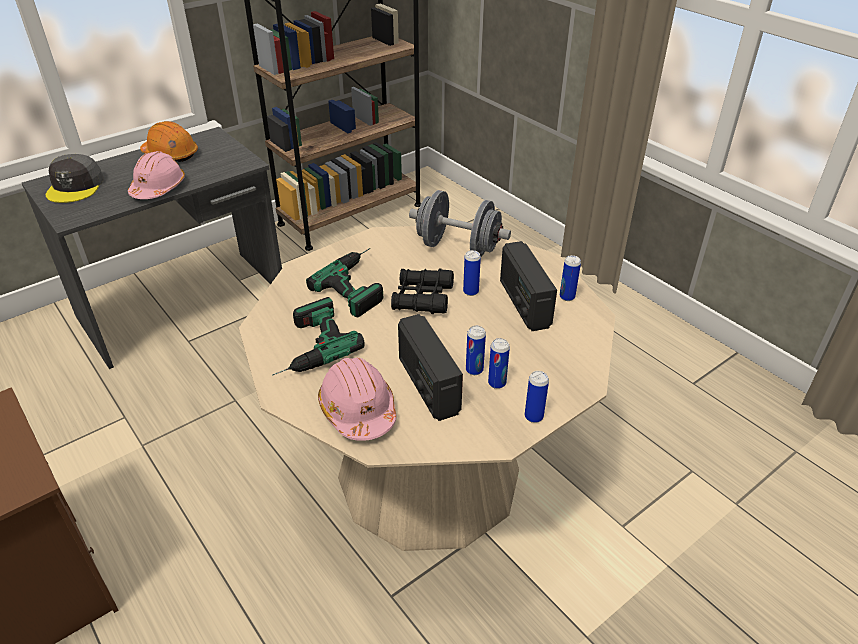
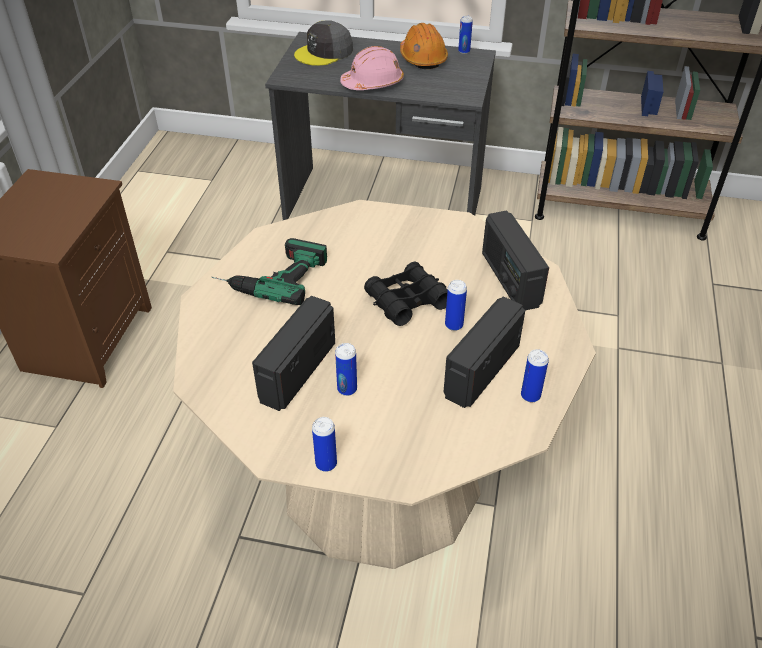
camera: 50 degrees right, 5 degrees up
(358, 410) = (227, 348): pink hard hat -> none
(360, 283) = (382, 253): power drill -> none
(458, 247) = (510, 279): grey dumbbell -> radio
(497, 383) = (345, 414): can -> can (464, 51)

